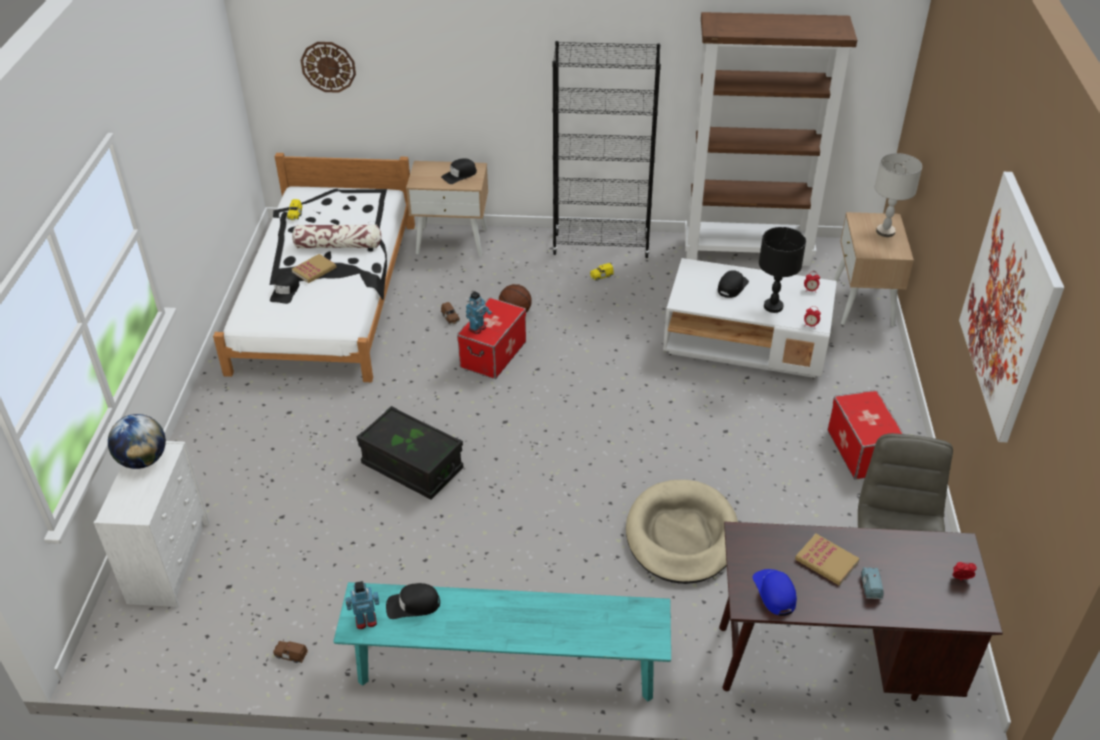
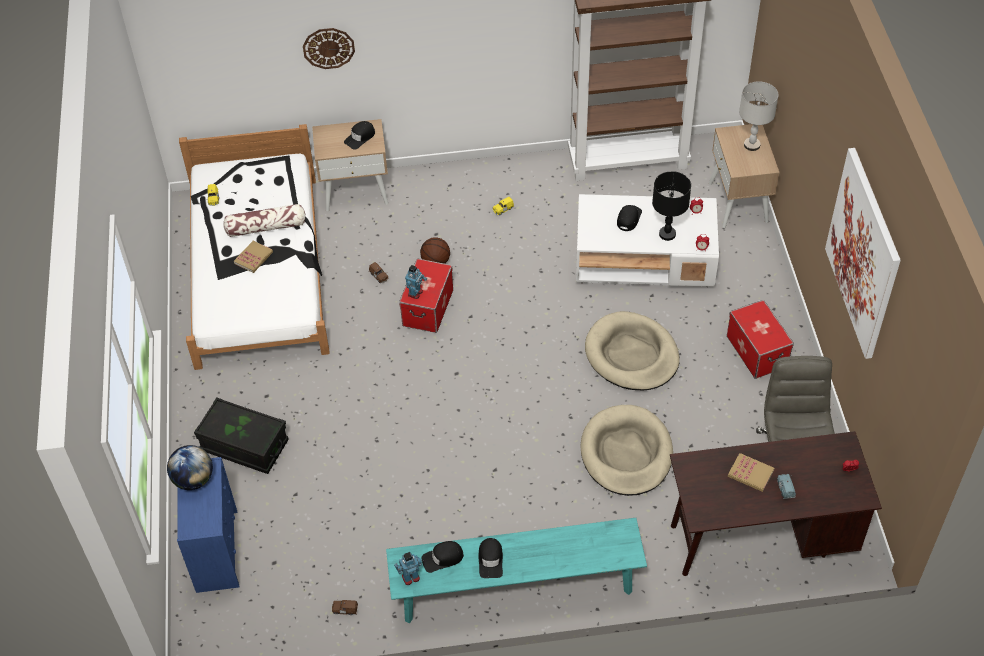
camera: 10 degrees left, 10 degrees up
(170, 561) = (216, 550): white dresser -> blue dresser
(285, 291) = (235, 285): black cap -> black cap (490, 560)
(328, 66) = (226, 61): wall clock -> wall clock (328, 48)
(412, 467) = (390, 429): black storage box -> black storage box (244, 446)
(601, 246) = (495, 175): black bookcase -> none
(711, 433) = (631, 355): none -> beige dog bed
(774, 593) = (717, 506): blue cap -> none

